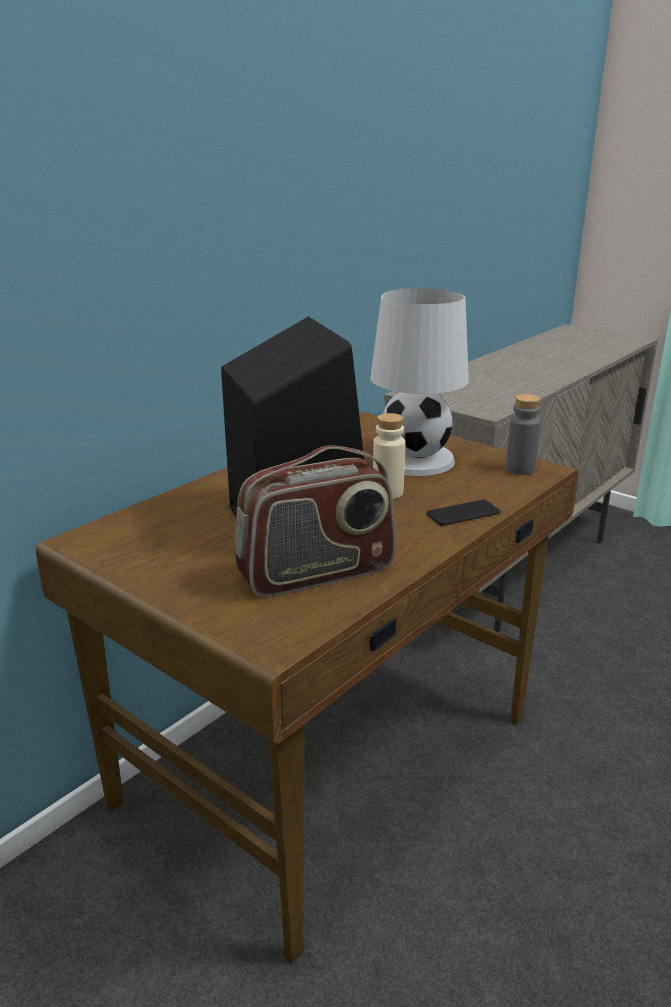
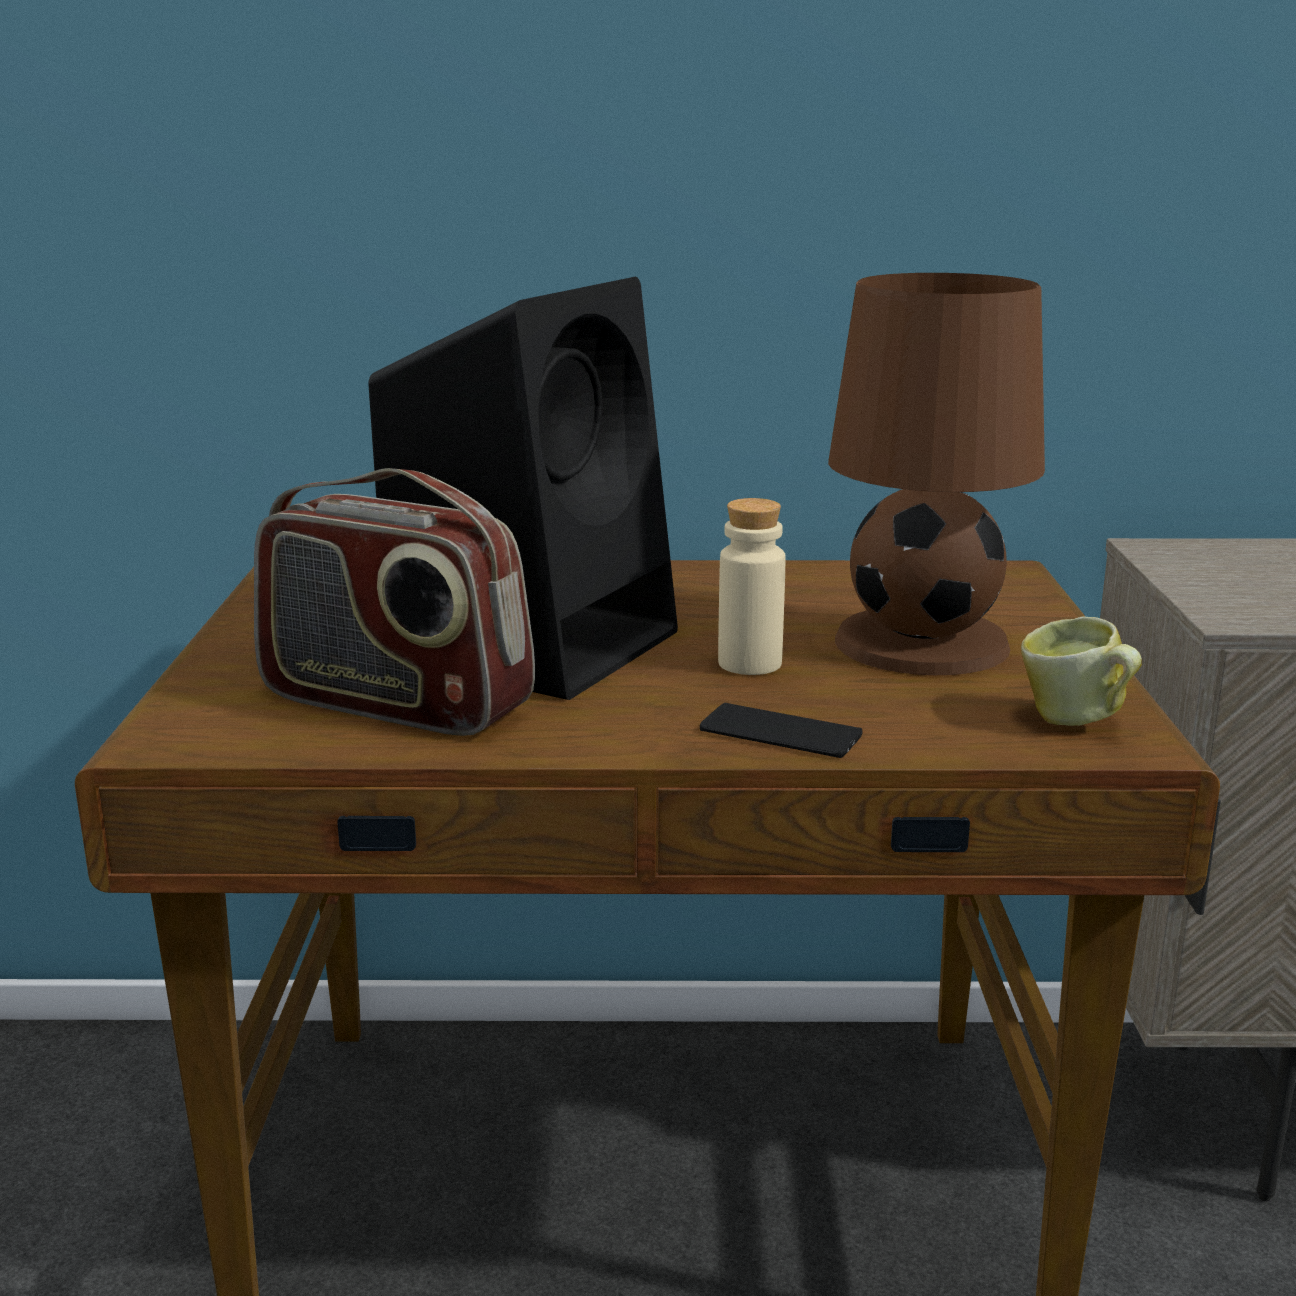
camera: 50 degrees right, 5 degrees down
(415, 459) = (924, 643): white table lamp -> brown table lamp
(520, 469) = (1077, 723): grey bottle -> mug

